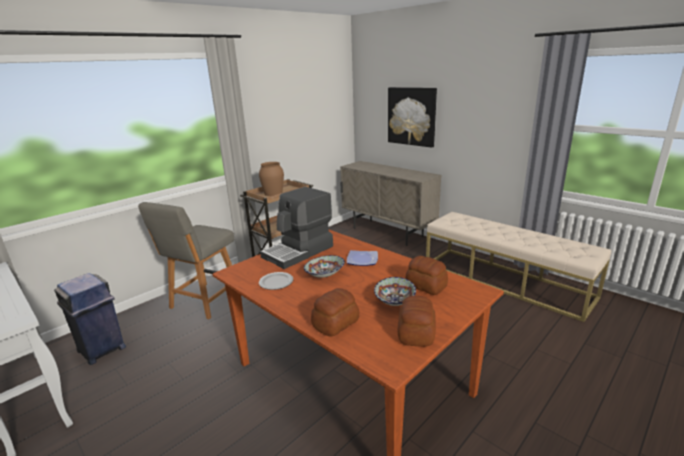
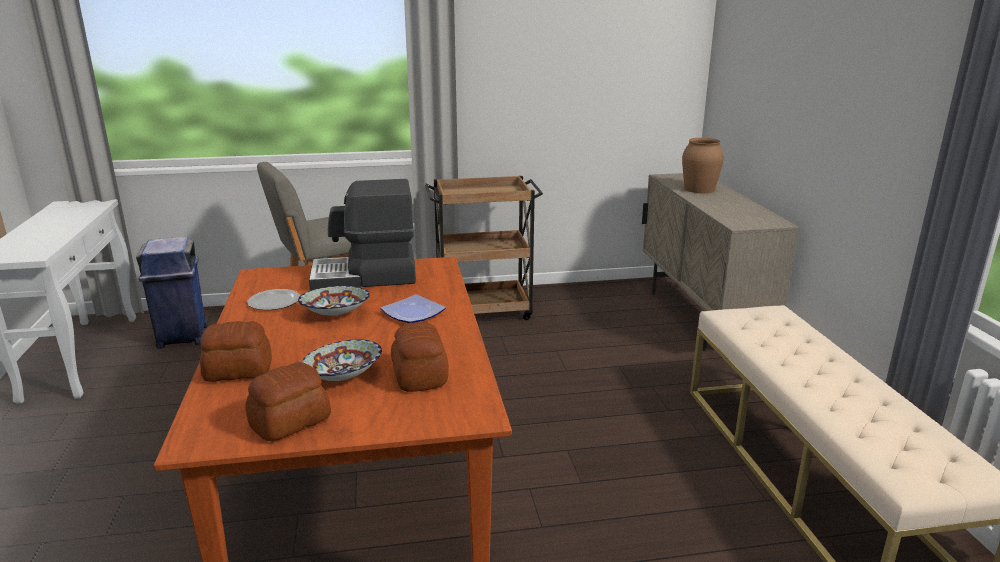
camera: 35 degrees right, 0 degrees up
(273, 193) = (475, 192): brown vase -> brown vase (699, 189)
(412, 116) = (777, 97): picture -> none

